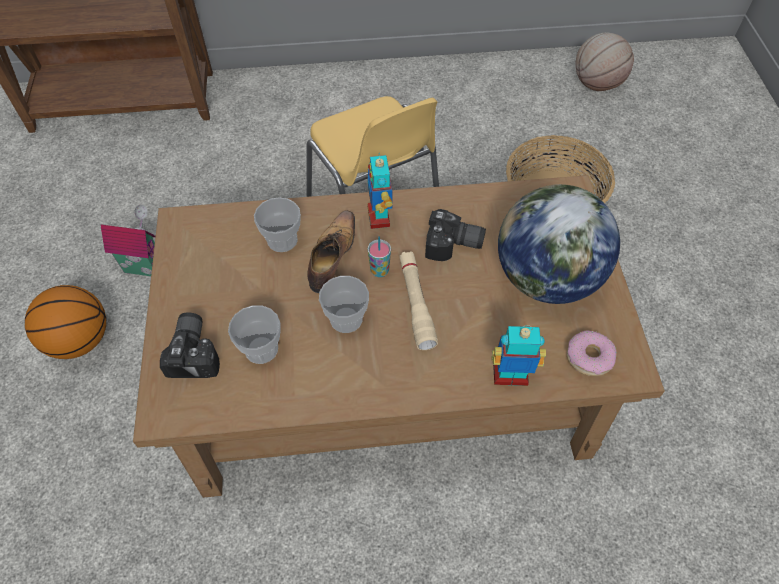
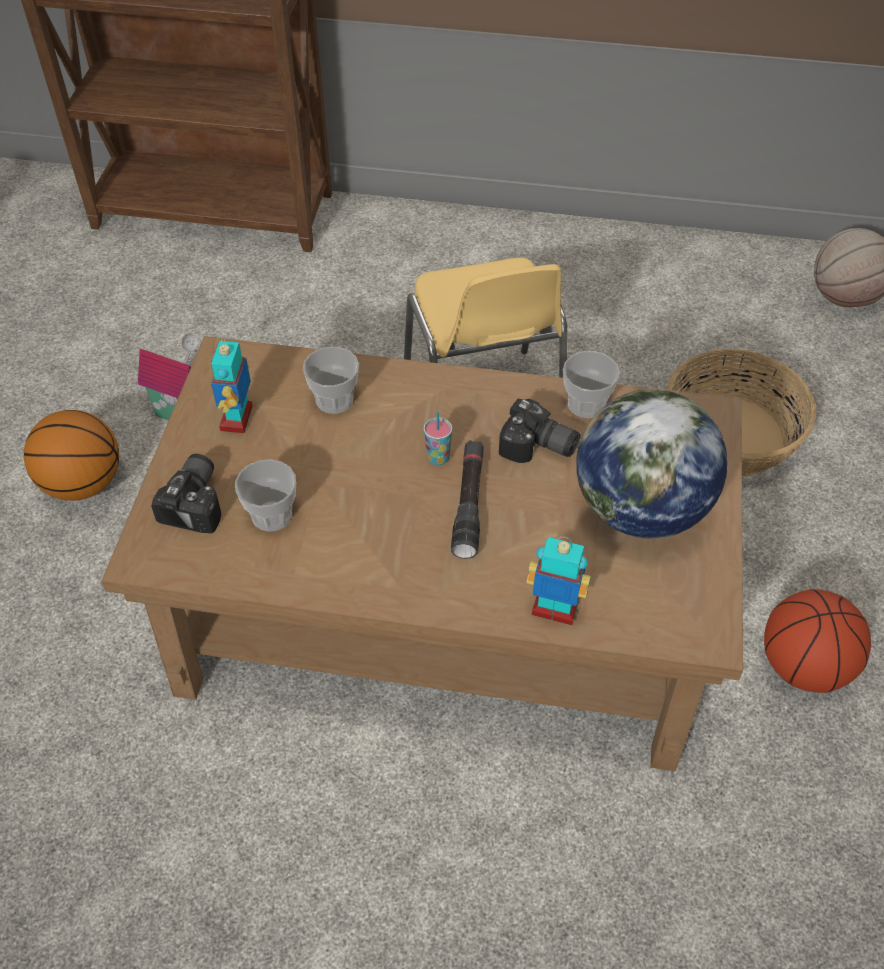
camera: 15 degrees right, 5 degrees down
(332, 257) = (386, 431): shoe -> none
(346, 319) = (380, 503): cup -> cup (586, 404)
(379, 216) = (459, 396): toy robot -> toy robot (238, 419)
(416, 304) = (469, 504): beige flashlight -> black flashlight
(589, 357) = (661, 611): donut -> none
(654, 357) = (804, 666): none -> basketball

